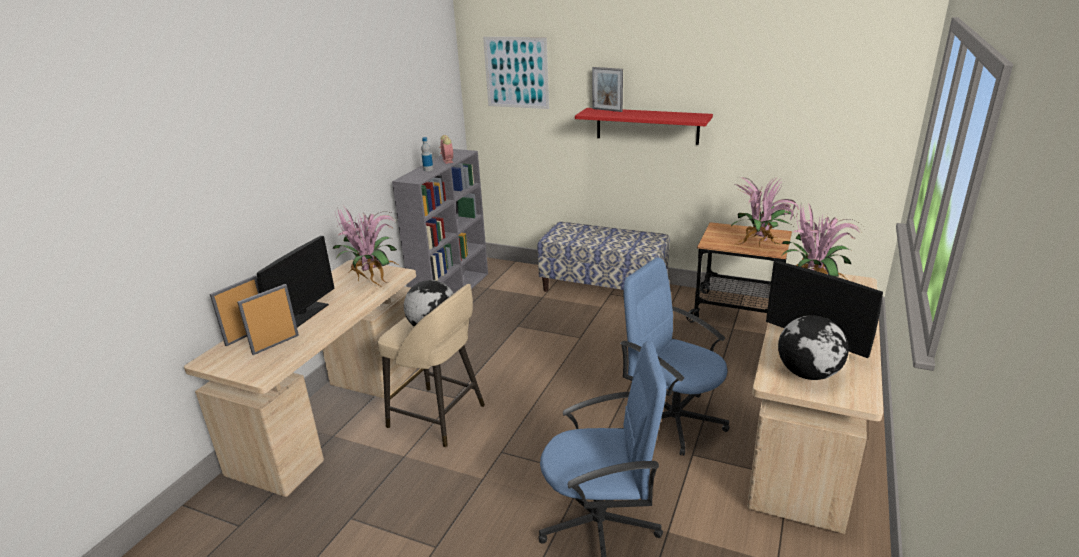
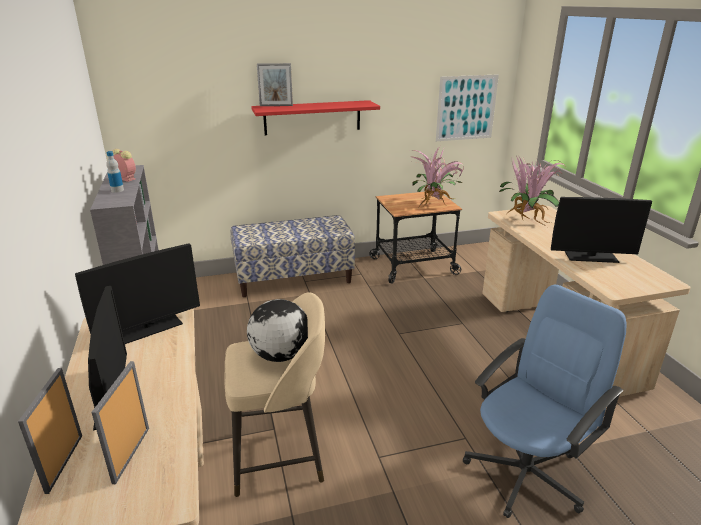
camera: 40 degrees left, 0 degrees up
(371, 278) = (149, 328): potted plant -> monitor
(516, 72) = (167, 75): picture -> picture (466, 108)
(673, 419) = (469, 362): blue office chair -> none
(808, 374) = (620, 277): globe -> none

